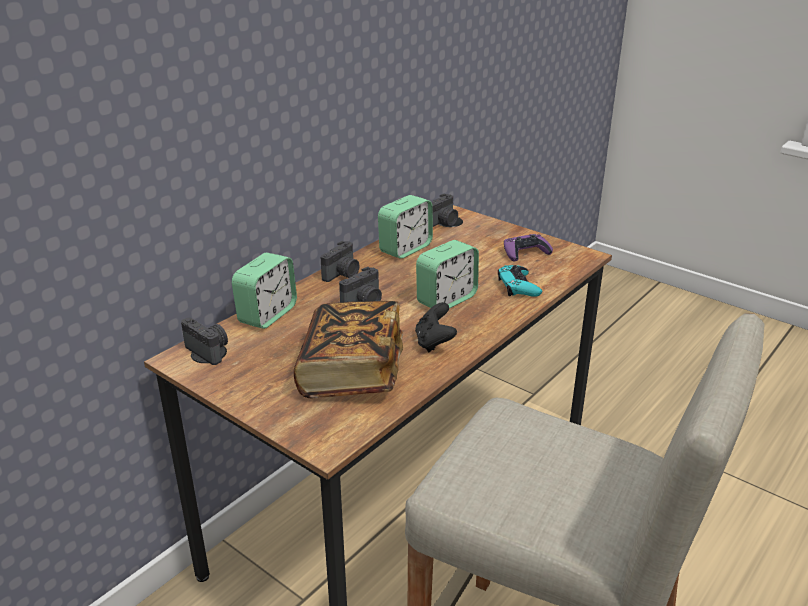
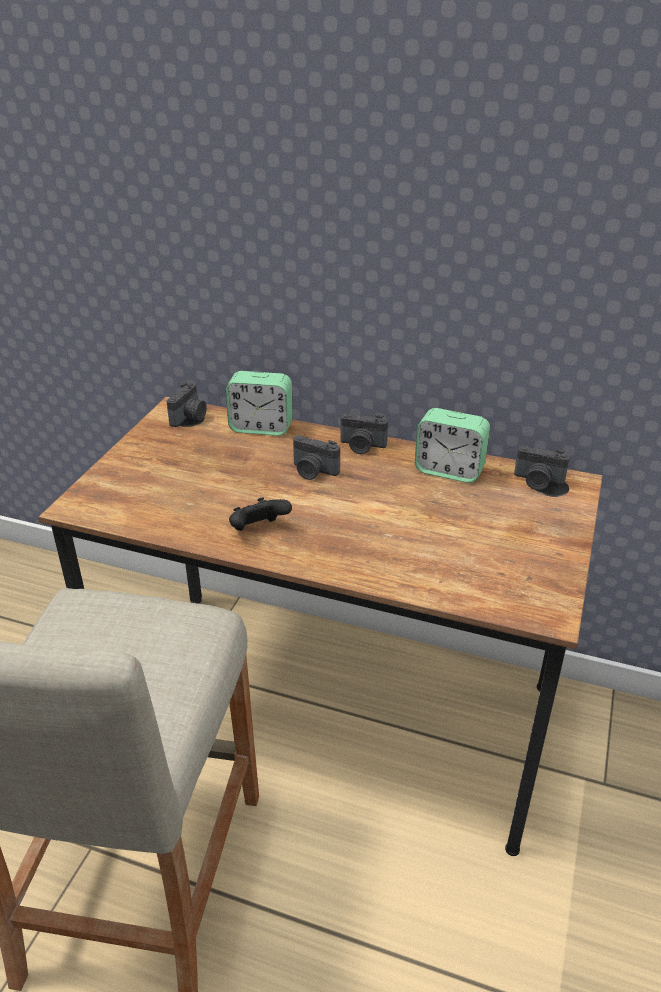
camera: 70 degrees right, 5 degrees up
(351, 372) = (186, 493): book -> none
(446, 300) = (351, 521): alarm clock -> none
(518, 286) = (417, 568): turquoise game controller -> none
(525, 252) = (513, 560): purple game controller -> none

